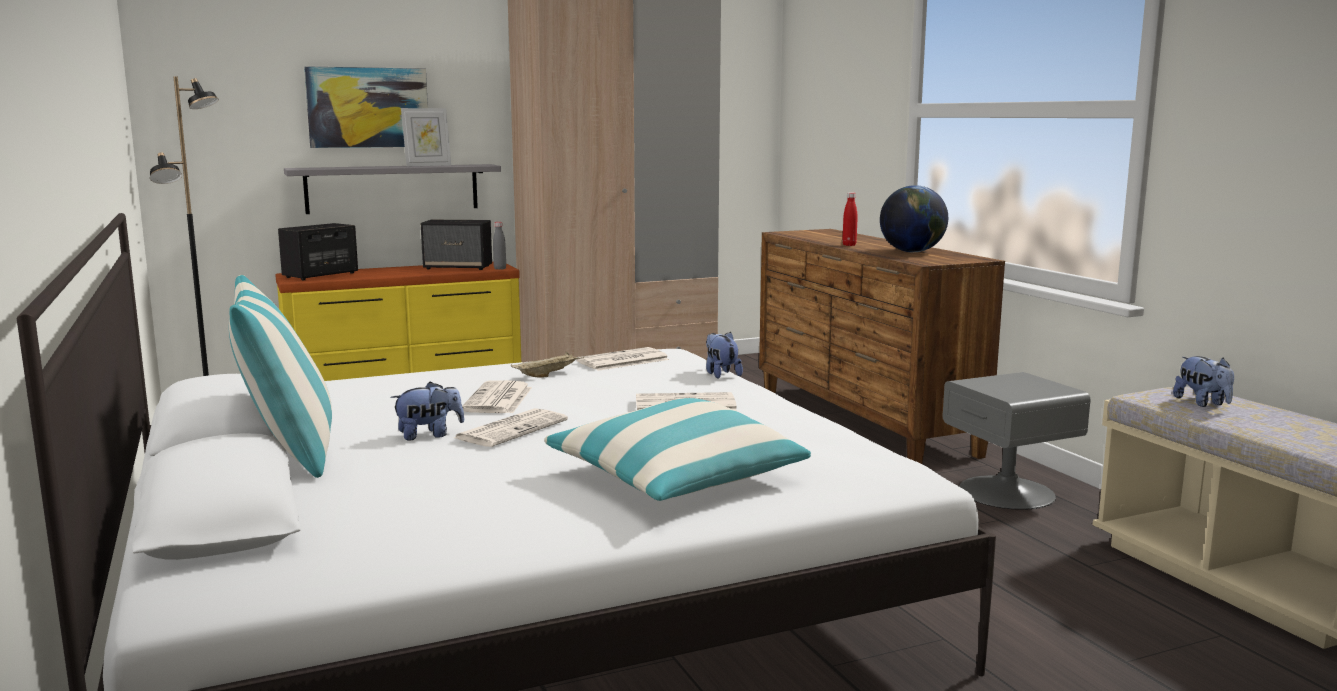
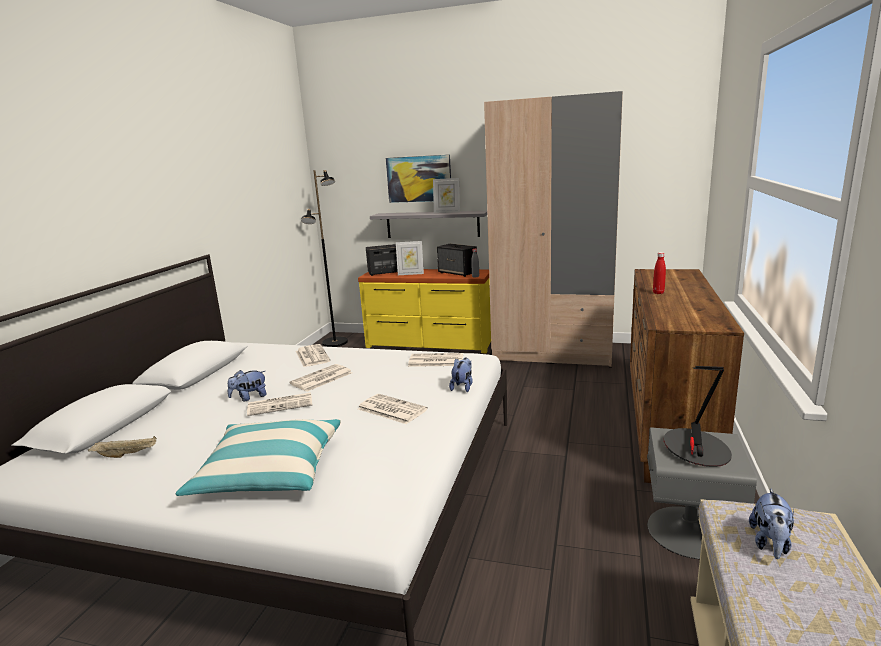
camera: 40 degrees right, 5 degrees up
(289, 455) = (184, 395): pillow -> none
(375, 273) = (410, 274): none -> picture frame
(409, 384) = (312, 356): none -> newspaper
(429, 435) = (249, 397): plush toy -> plush toy turned 135 degrees clockwise
(548, 375) = (378, 364): beige tray -> beige tray (127, 454)
(912, 252) = (688, 308): globe -> none
(1016, 386) = (696, 450): none -> table lamp

